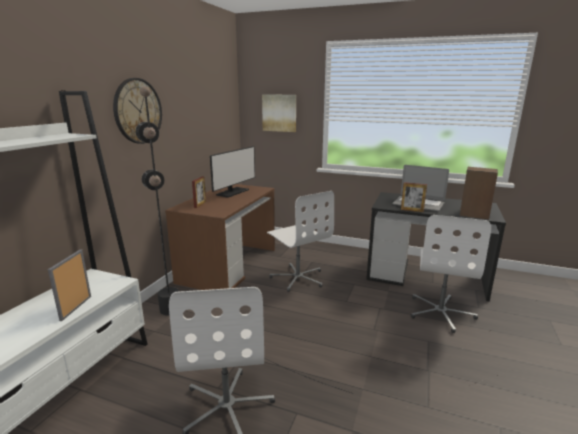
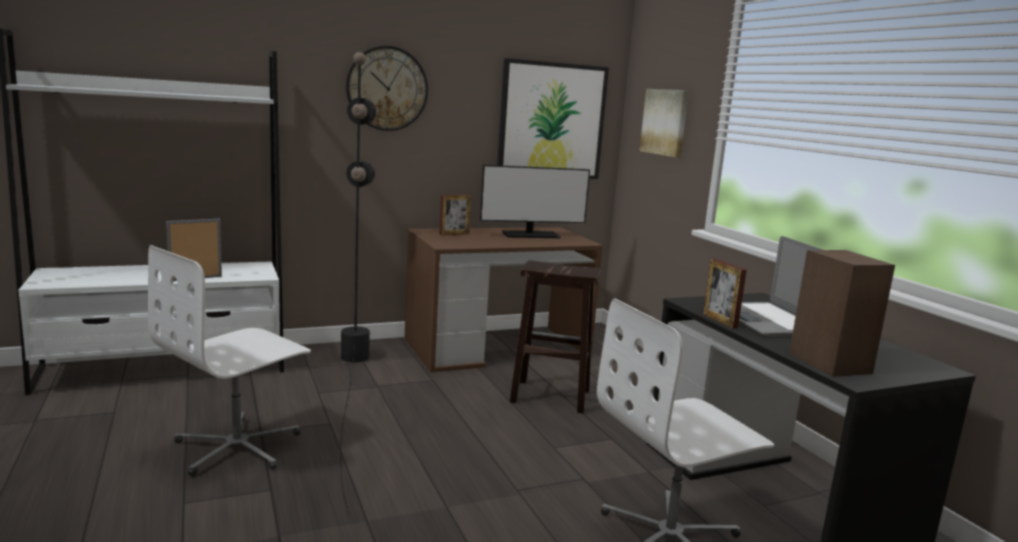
camera: 45 degrees right, 5 degrees down
(215, 119) = (552, 121): none -> picture
(298, 278) = (549, 396): white office chair -> brown stool

